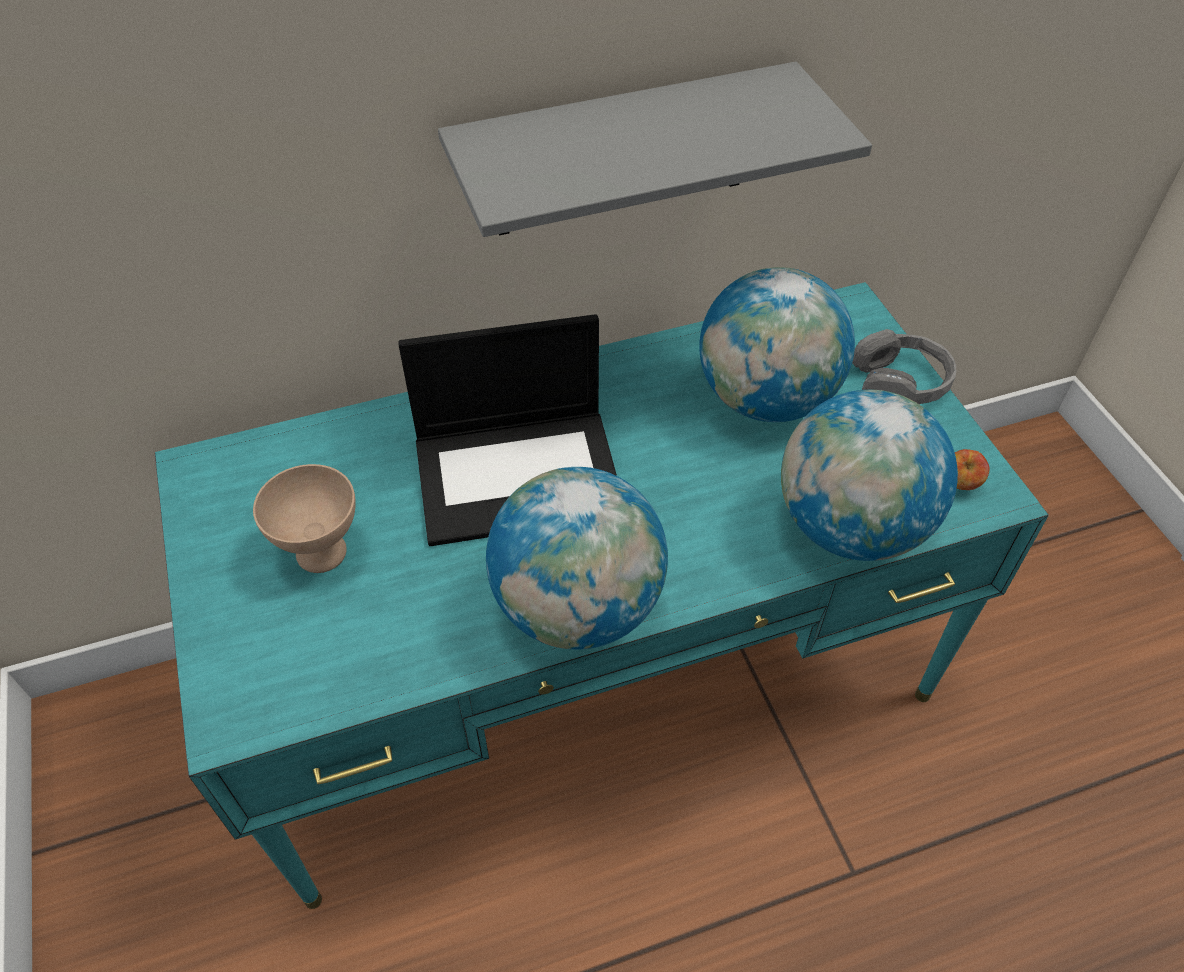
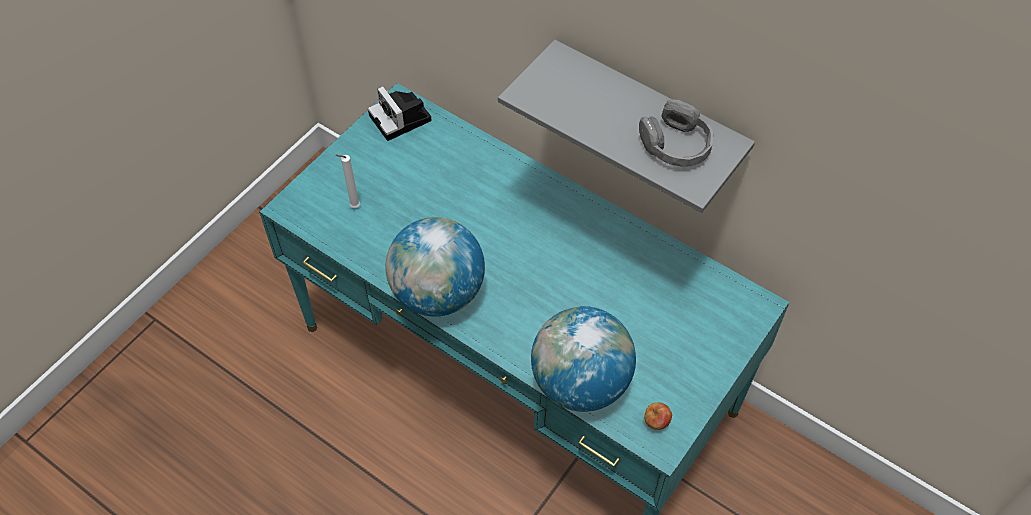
camera: 55 degrees right, 5 degrees up
(227, 481) = (402, 119): none -> camera
(319, 553) = (391, 179): beige bowl -> none
(320, 630) = (353, 207): none -> white candle
(520, 474) = (497, 224): laptop -> none
(766, 399) = (641, 300): globe -> none
(900, 383) = (713, 359): grey headphones -> grey headphones (676, 145)

